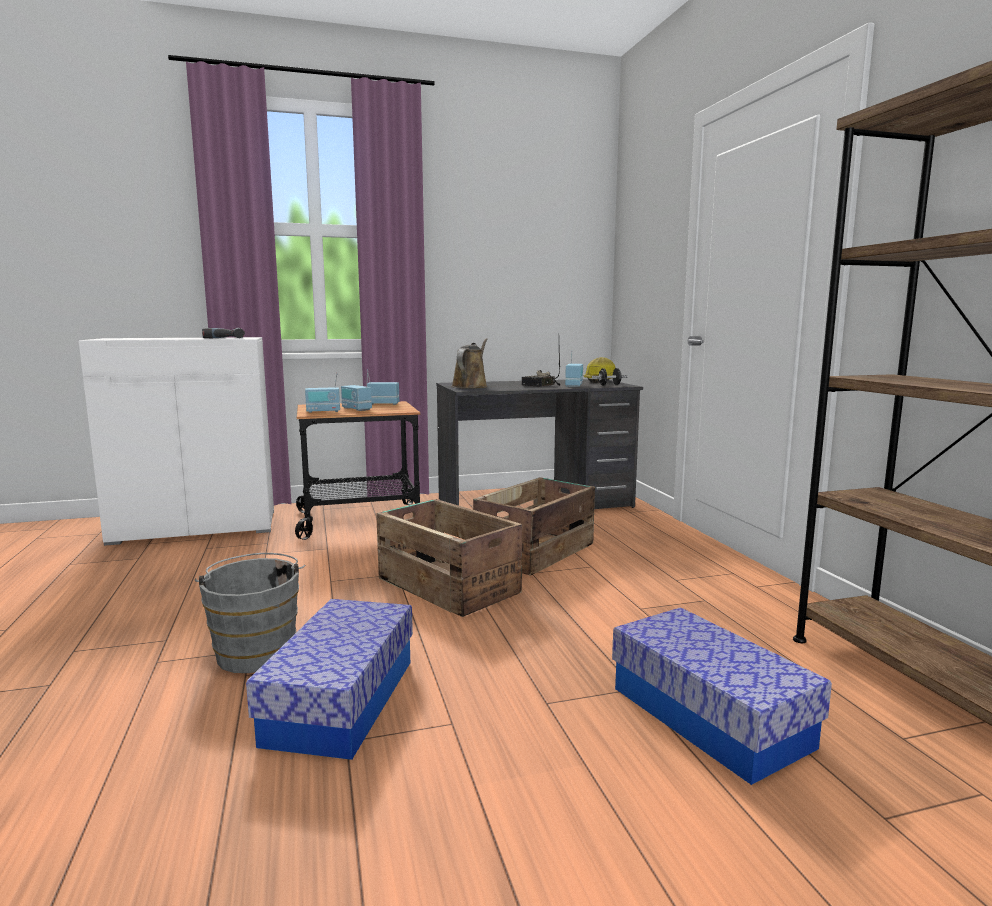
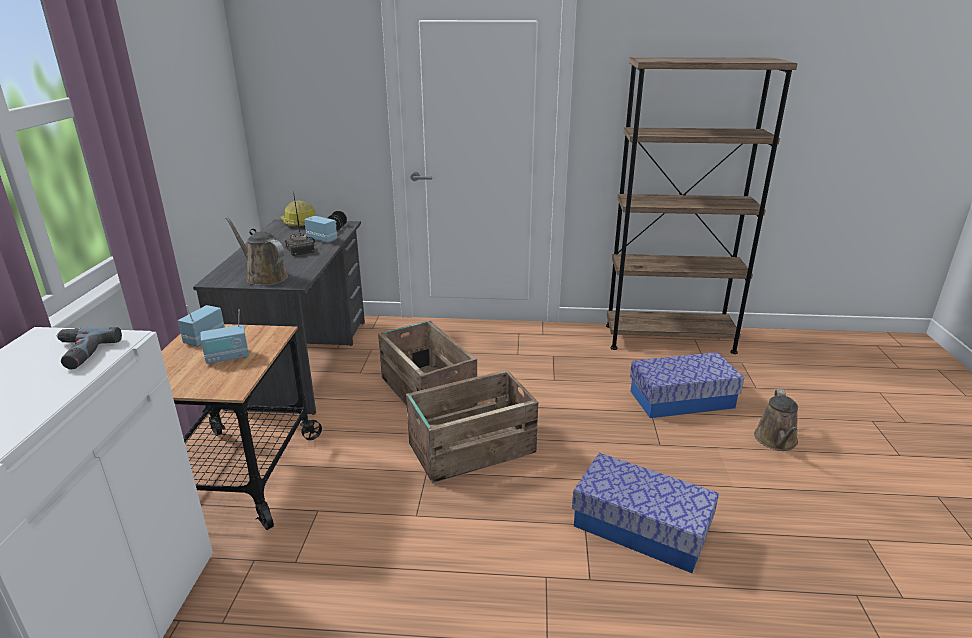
camera: 70 degrees left, 15 degrees up
(257, 651) = (549, 572): grey bucket -> none
(323, 412) = (222, 380): radio -> none
(674, 849) = (776, 441): none -> brown watering can

